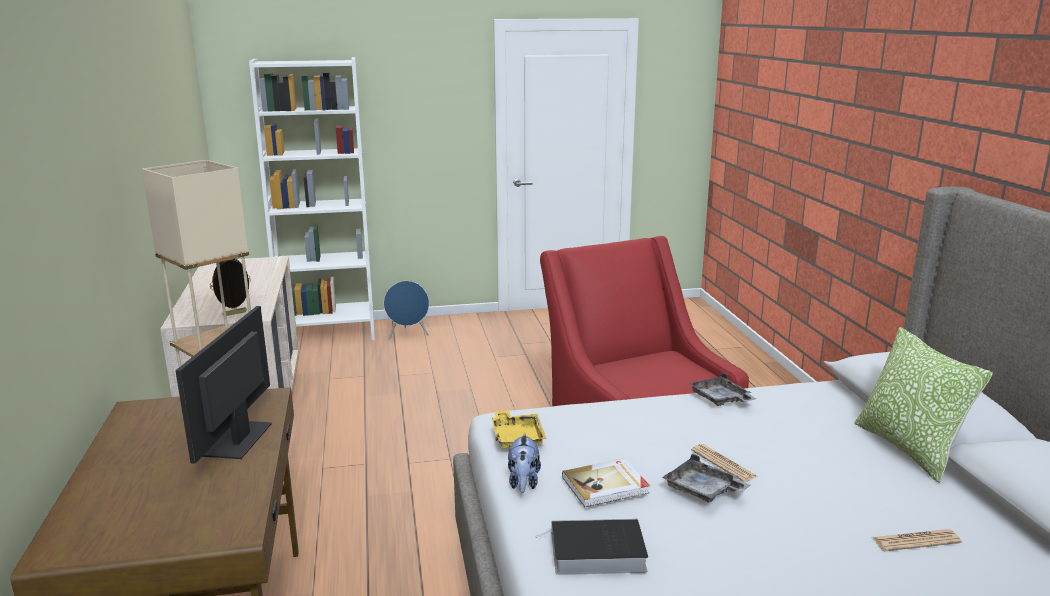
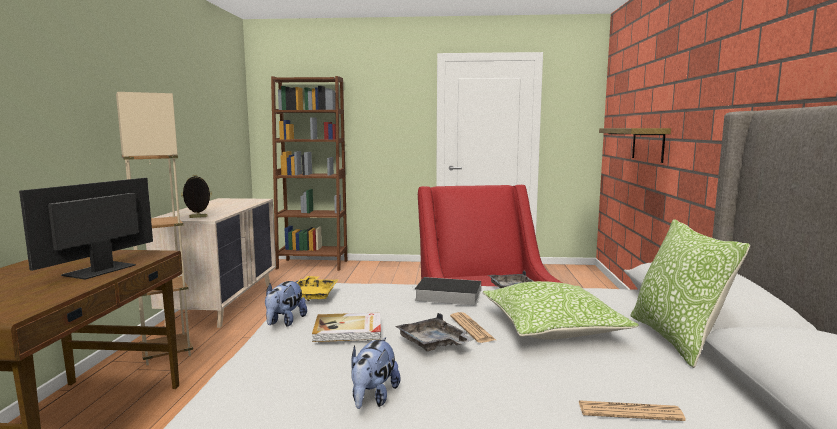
camera: 15 degrees right, 10 degrees down
(328, 333) = (312, 264): white bookcase -> brown bookcase
(408, 335) = (363, 270): blue speaker -> none
(594, 553) = (283, 374): book -> book (446, 295)
(700, 565) = (373, 398): none -> plush toy
(792, 166) = (648, 144): none -> shelf
(795, 451) = (552, 328): none -> pillow

